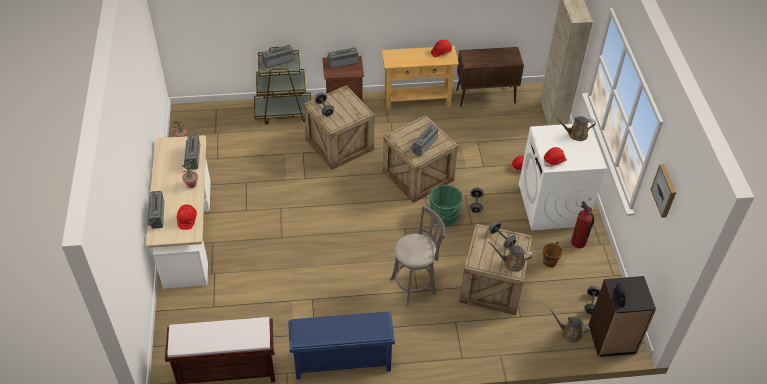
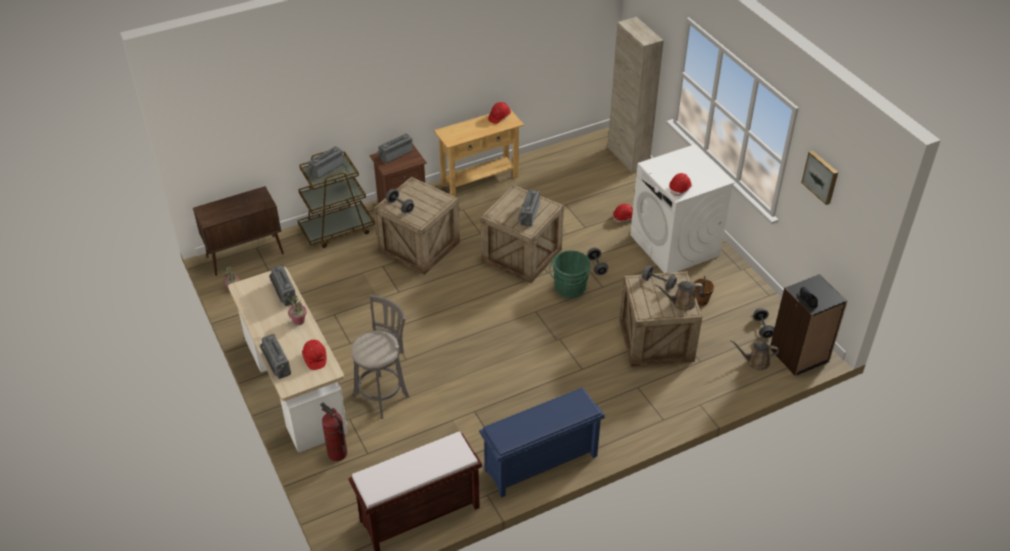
camera: 20 degrees left, 5 degrees down
(415, 286) = (577, 364): grey stool -> grey stool (383, 394)
(486, 97) = (551, 158): brown cabinet -> brown cabinet (246, 255)
(575, 134) = (687, 159): brown watering can -> none
(578, 242) = (718, 274): fire extinguisher -> fire extinguisher (337, 453)

